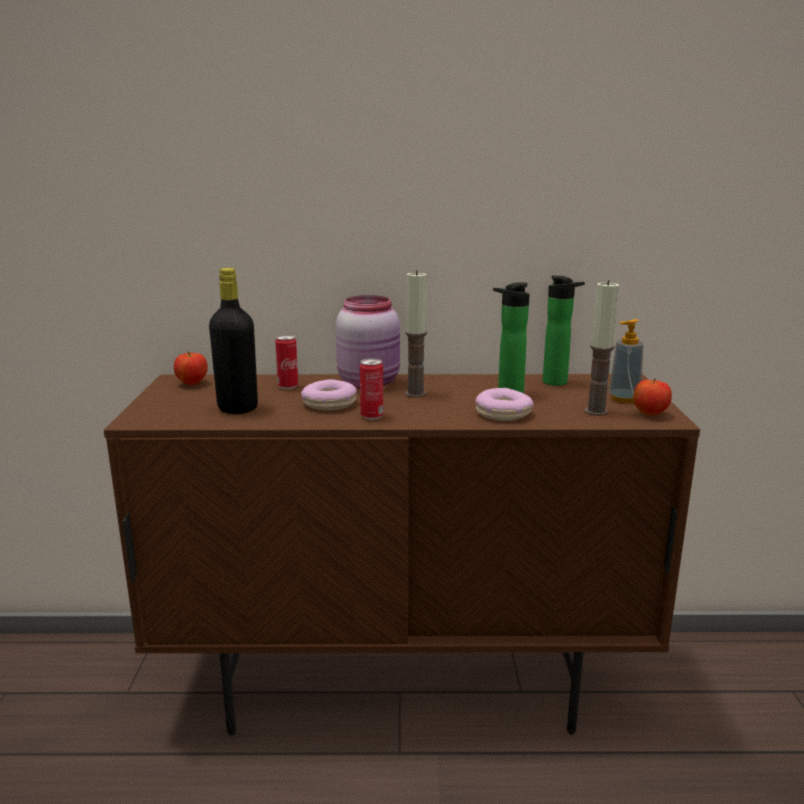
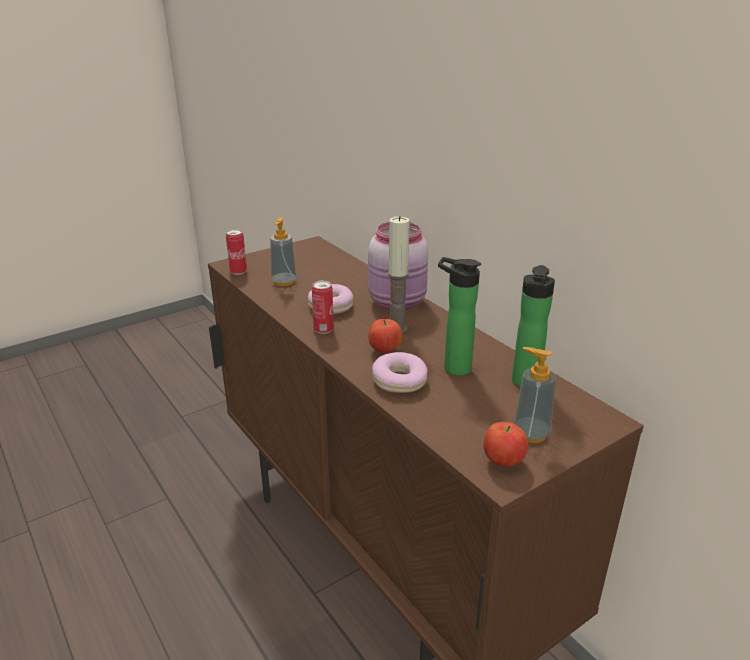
camera: 55 degrees right, 10 degrees up
(192, 383) = (312, 251): apple -> apple (385, 350)
(238, 408) = (284, 282): black bottle -> soap dispenser
(288, 386) = (347, 279): can -> can (238, 272)
(596, 411) = (468, 427): candle -> none

